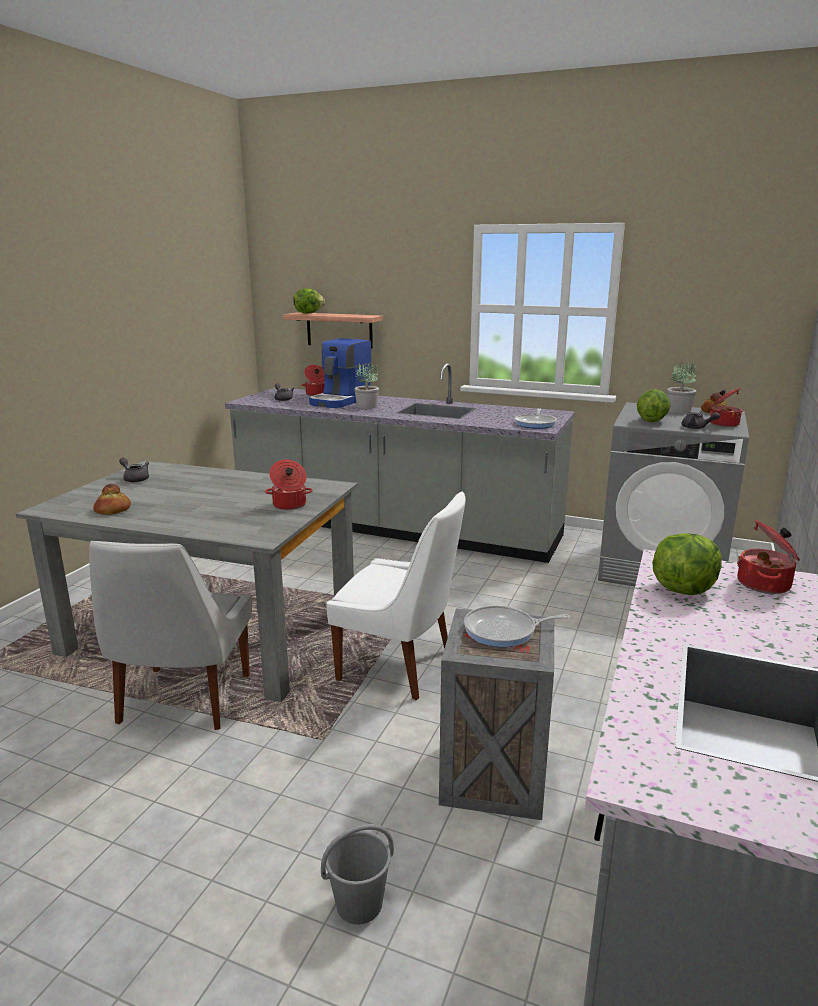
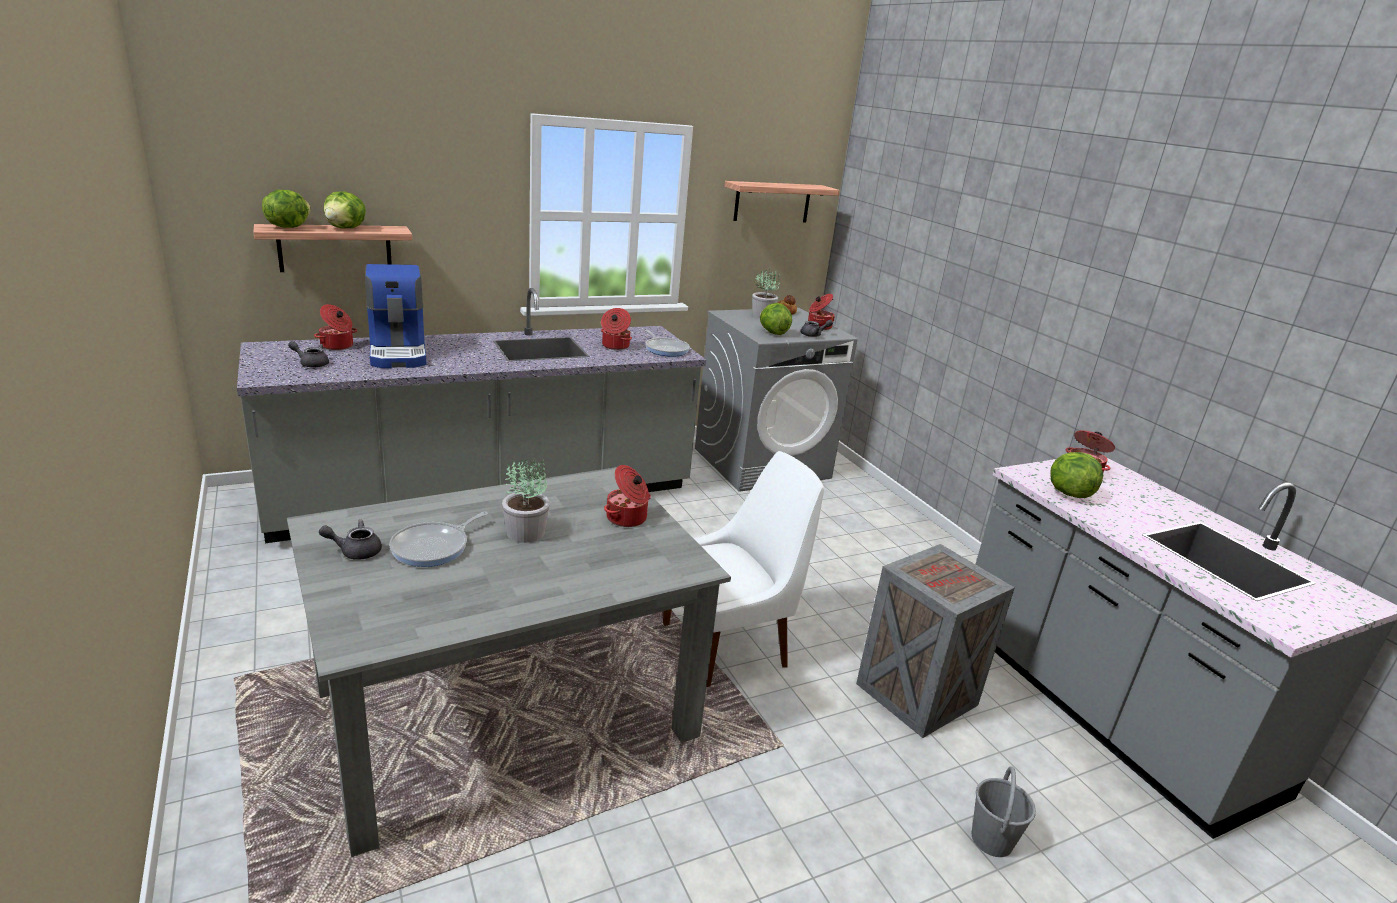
camera: 50 degrees left, 5 degrees up
(113, 510) = (452, 607): bread -> none
(183, 702) = (613, 798): white chair -> none
(338, 314) = (346, 228): none -> lettuce
(367, 406) = (454, 357): potted plant -> potted plant (526, 533)
(496, 416) = (615, 346): none -> cooking pot
(504, 631) = (940, 570): frying pan -> frying pan (434, 547)
(722, 296) = (772, 202): none -> shelf

